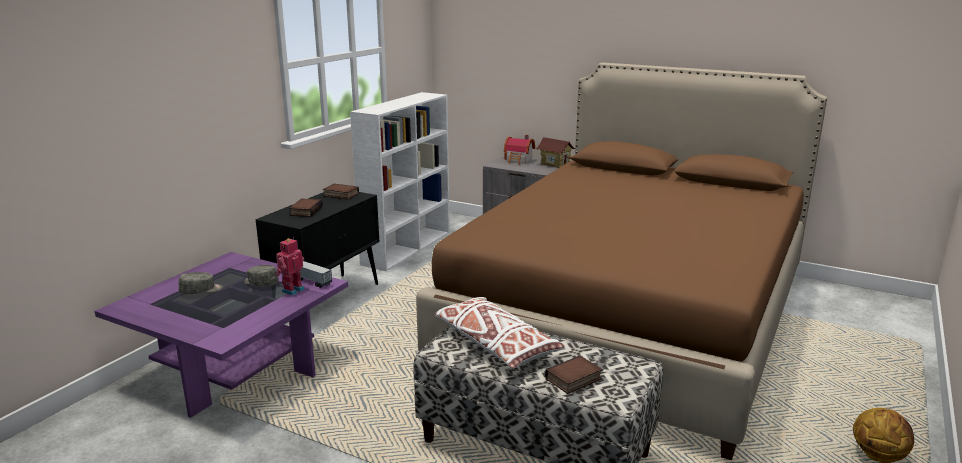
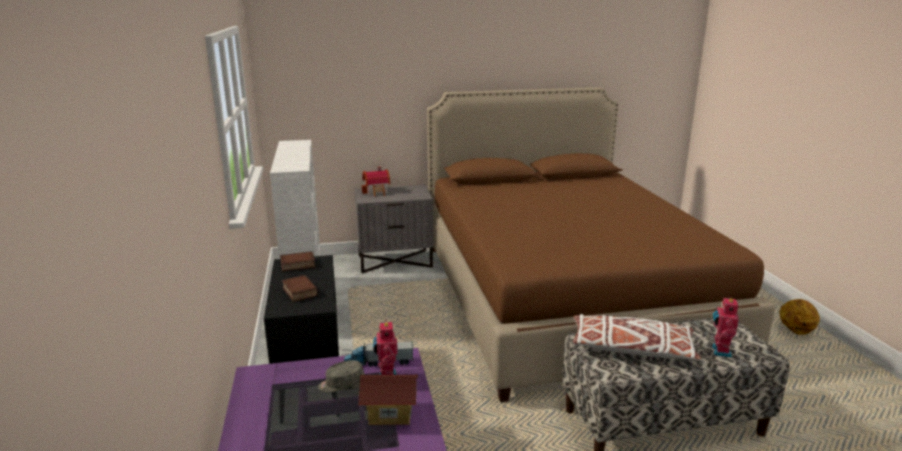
camera: 40 degrees left, 0 degrees up
(201, 291) = (294, 422): grey cap -> none
(555, 164) = (411, 188): toy house -> toy house (390, 413)
(574, 380) = (719, 351): book -> toy robot

